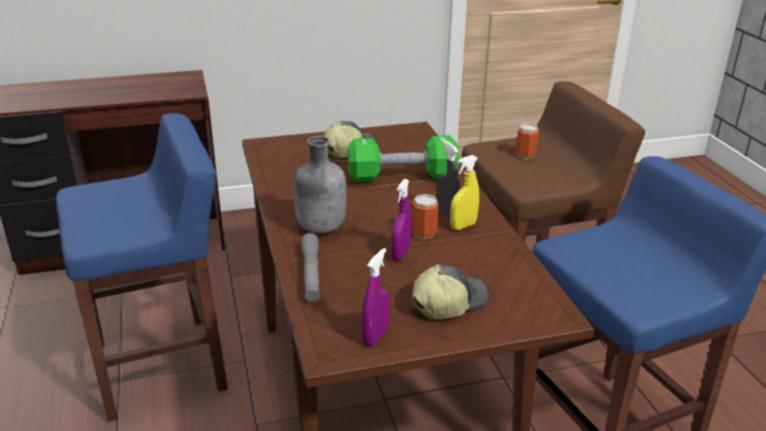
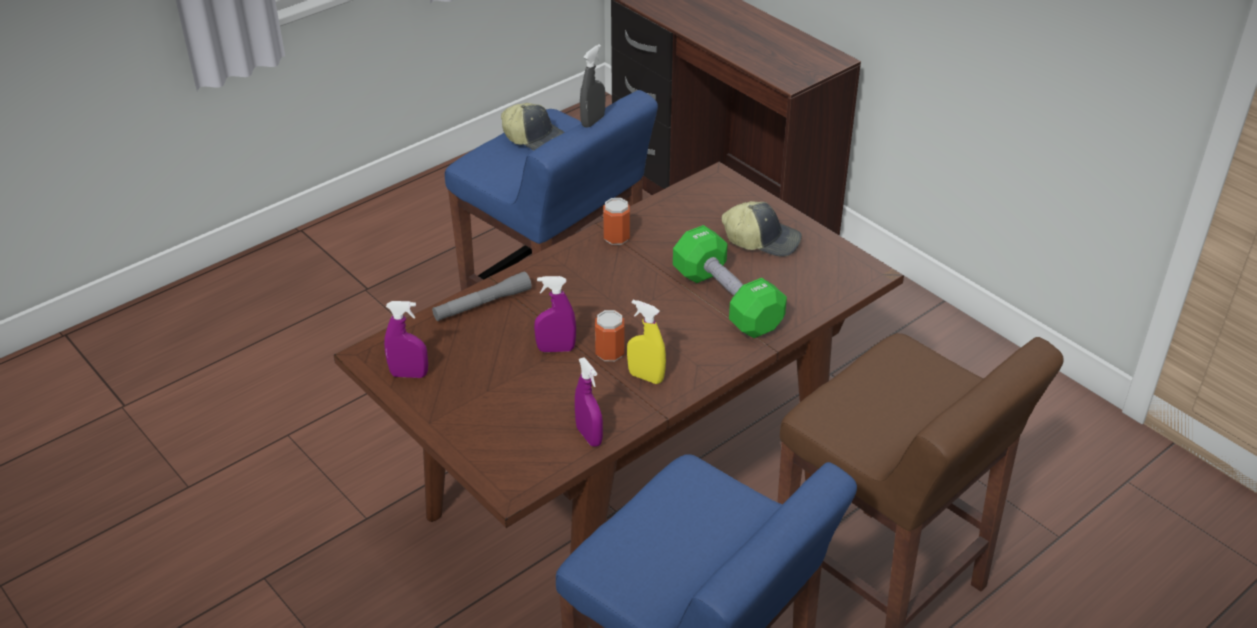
camera: 65 degrees right, 10 degrees up
(320, 228) = (569, 281): grey bottle -> none
(446, 212) = (667, 357): grey spray bottle -> grey spray bottle (593, 121)
(448, 302) = (489, 405): cap -> cap (536, 139)
(515, 265) = (589, 436): none -> purple spray bottle
(525, 155) = (912, 392): can -> can (616, 238)

